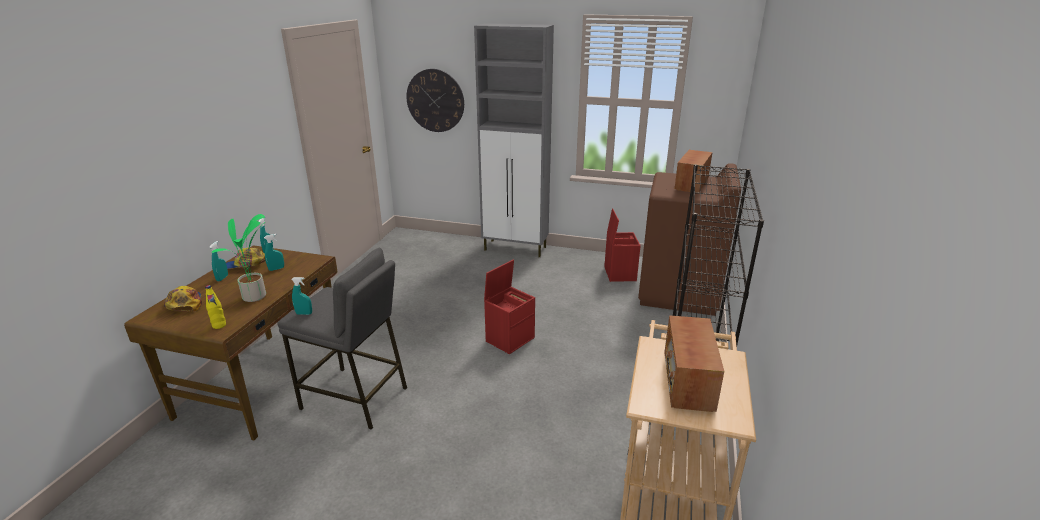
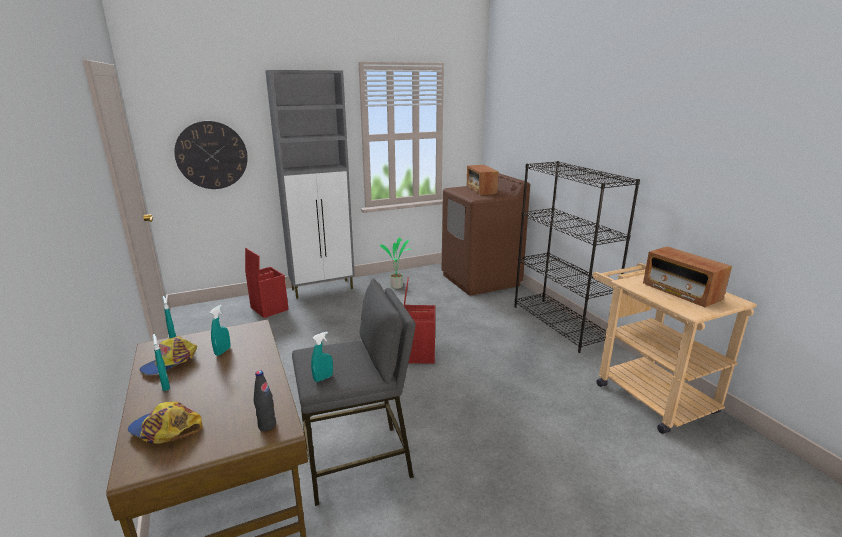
camera: 40 degrees left, 5 degrees down
(219, 325) = (267, 425): yellow bottle -> black bottle
(256, 297) = (254, 383): potted plant -> potted plant (397, 286)
(619, 273) = (427, 281): red storage box -> red storage box (268, 308)

